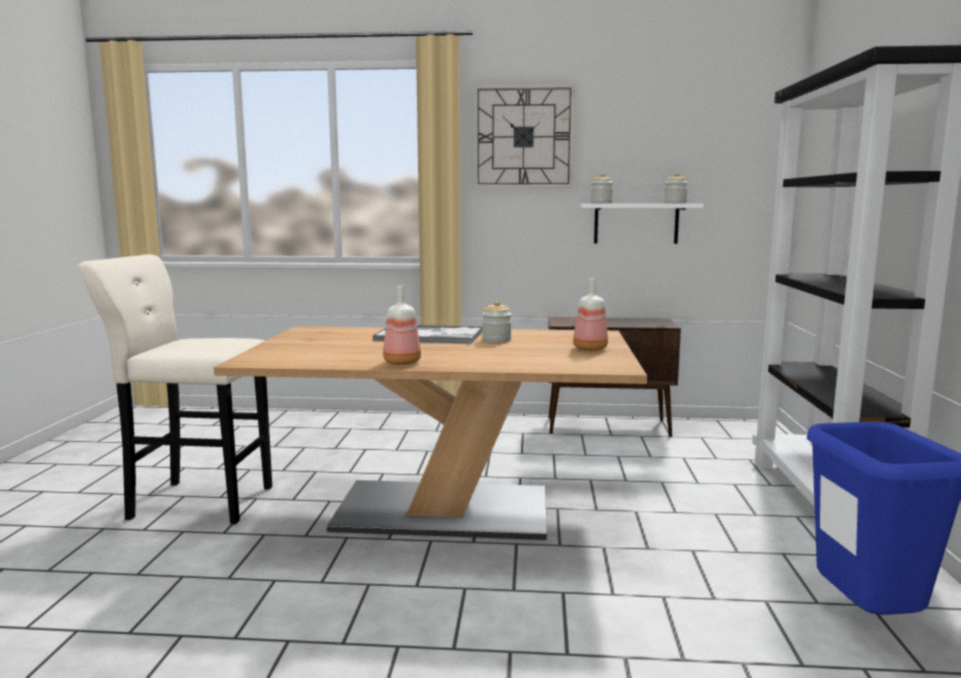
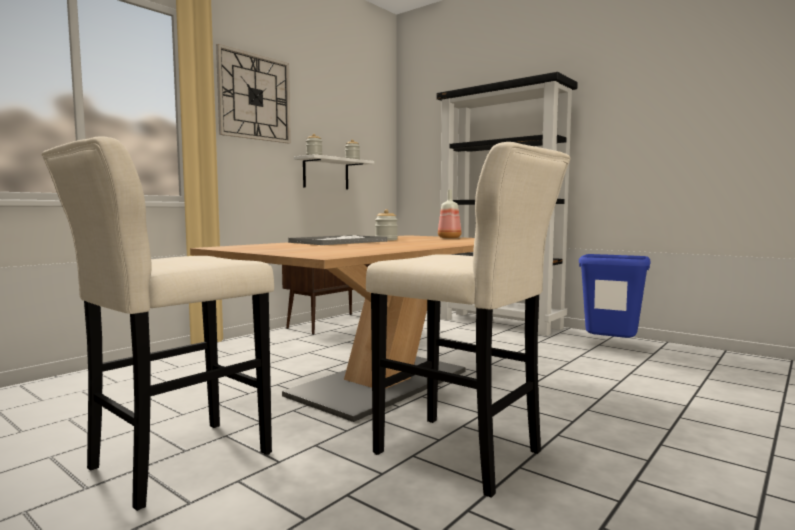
camera: 55 degrees left, 5 degrees down
(293, 604) = (464, 455): none -> beige stool
(403, 362) = (418, 247): bottle -> none

